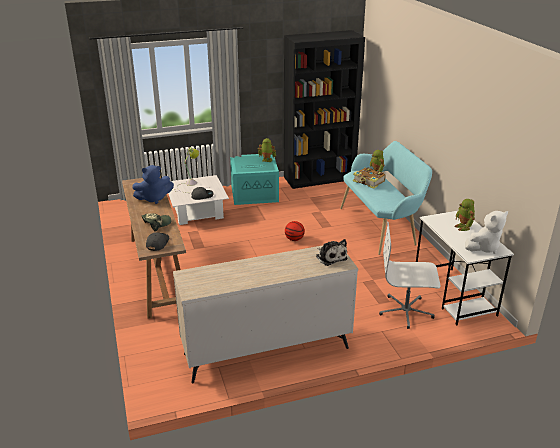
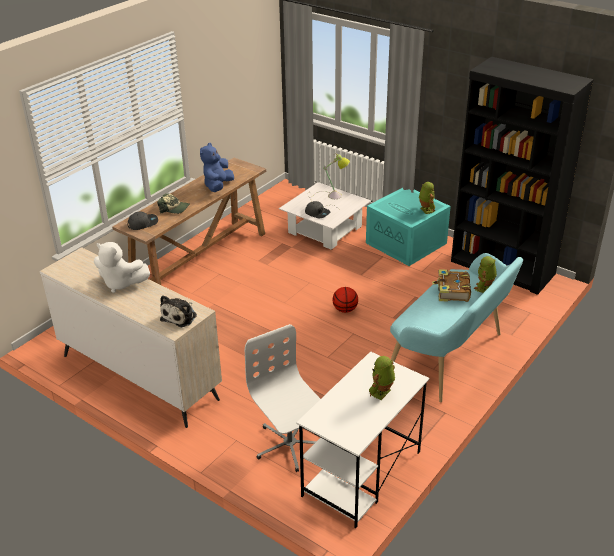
camera: 55 degrees right, 5 degrees up
(154, 198) = (218, 186): blue plush toy -> blue plush toy turned 75 degrees clockwise
(484, 247) = (346, 424): white plush toy -> white plush toy (121, 283)

